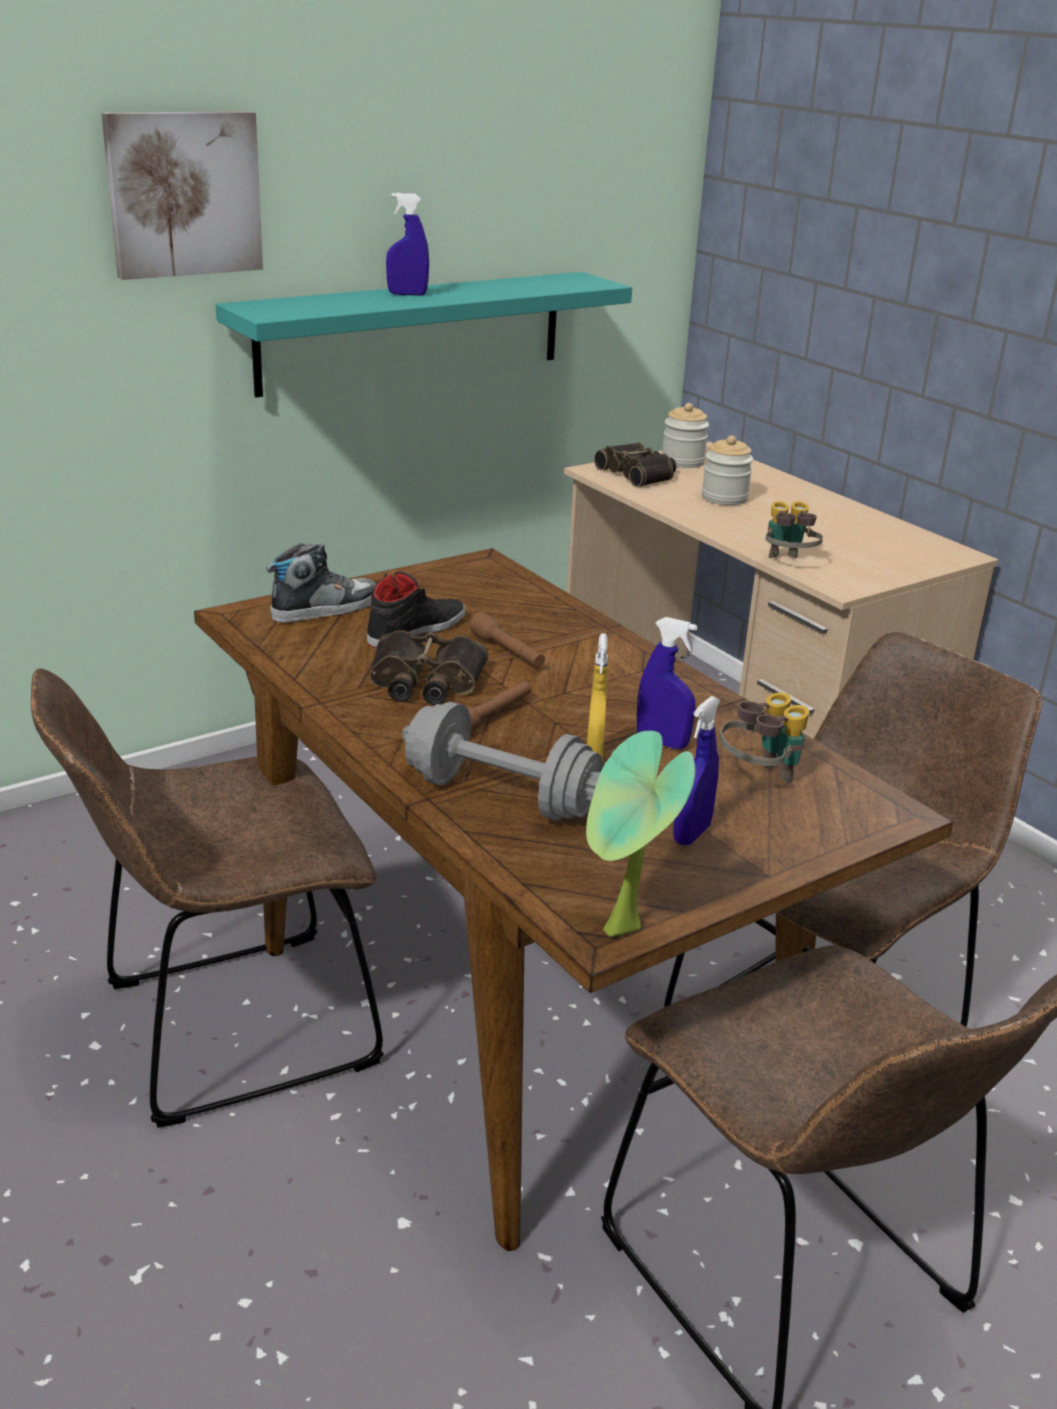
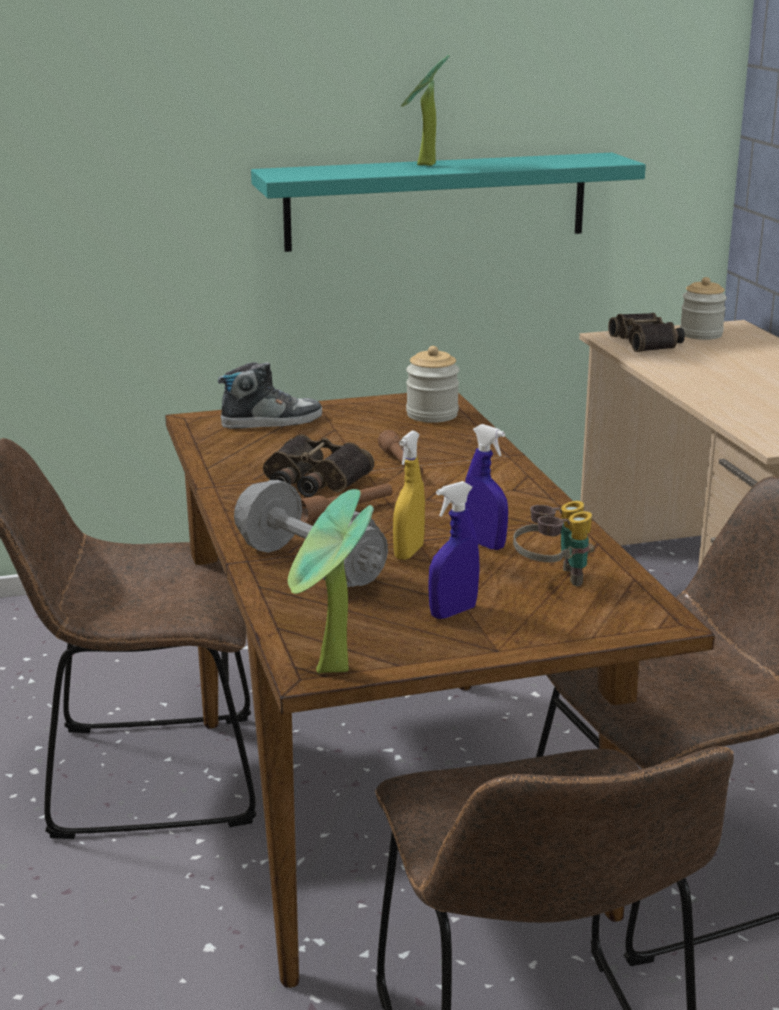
camera: 20 degrees right, 5 degrees down
(183, 194) = (225, 76): picture -> none
(407, 294) = (423, 165): blue spray bottle -> potted plant
(415, 630) = (335, 442): black shoe -> none
(724, 498) = (718, 365): jar -> jar (432, 414)
(787, 563) = (736, 421): binoculars -> none

